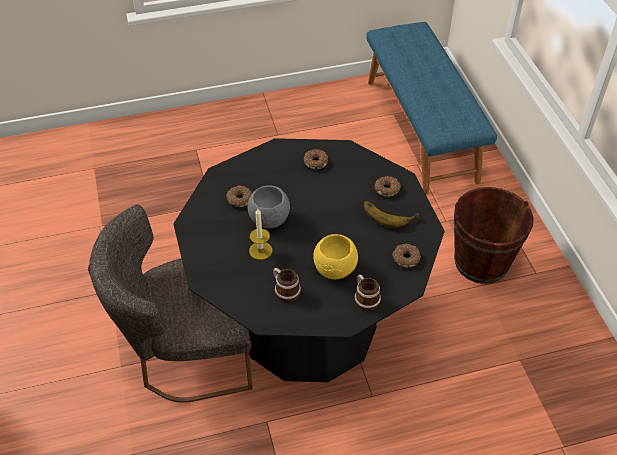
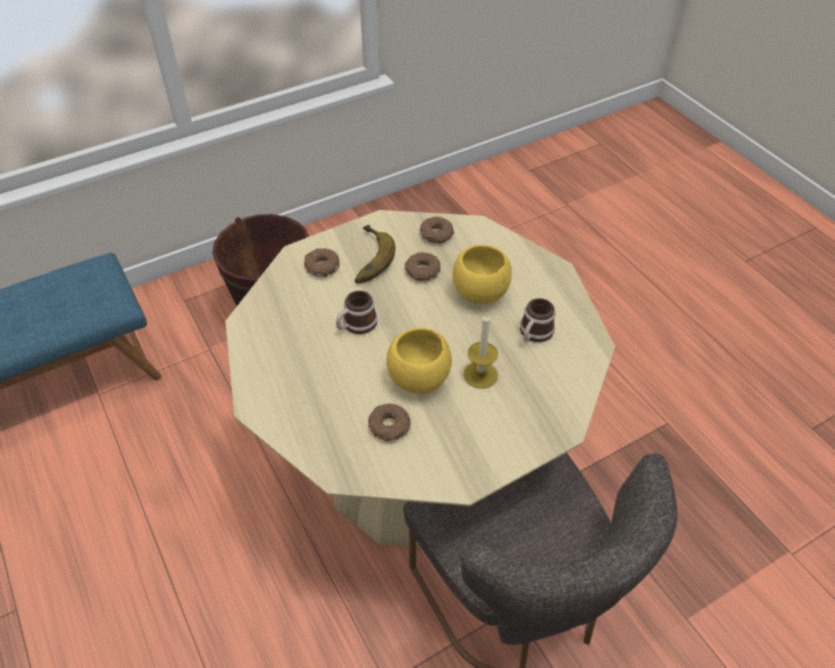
camera: 105 degrees left, 0 degrees up
(269, 219) = (418, 378): grey bowl -> yellow bowl
(308, 324) = (417, 465): black dining table -> beige dining table
(315, 162) = (283, 351): donut -> donut (422, 271)
(365, 297) = (510, 259): mug -> mug (356, 325)

